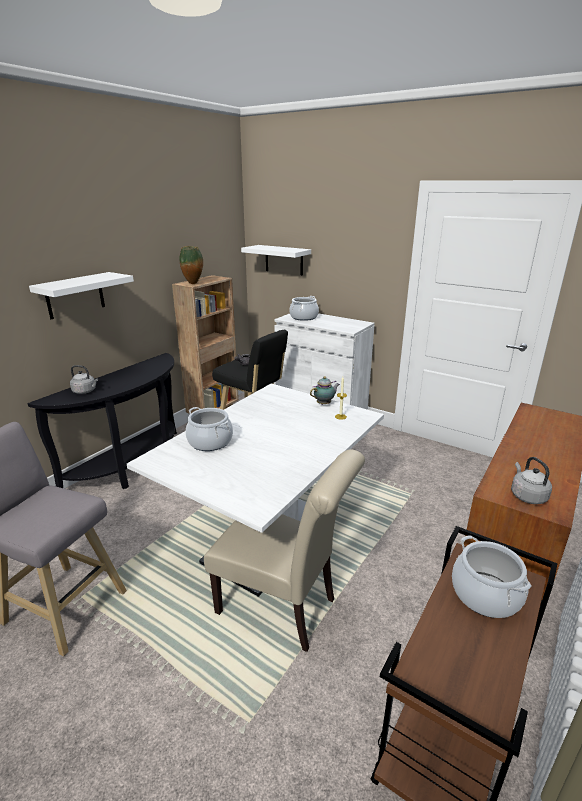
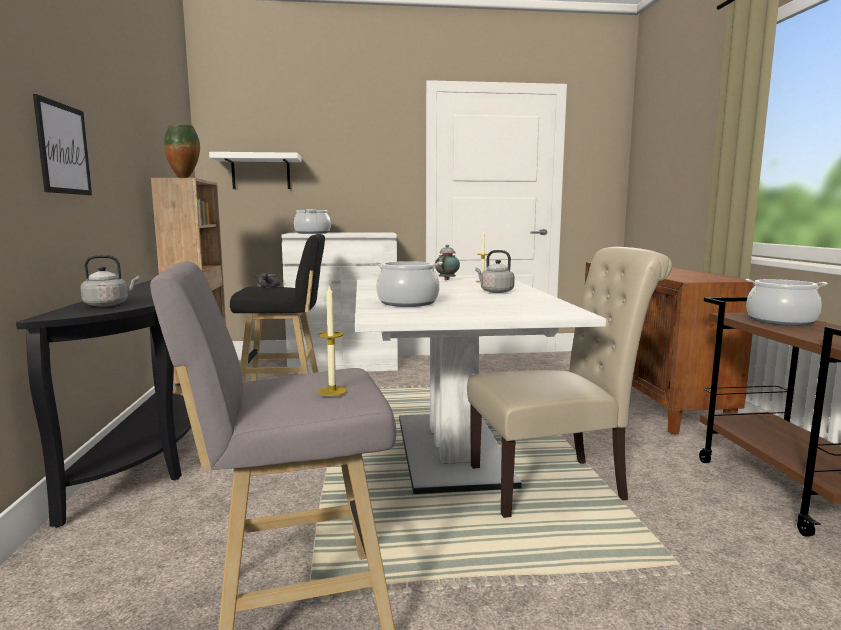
camera: 40 degrees left, 15 degrees down
(36, 522) = (332, 391): none -> candle
(75, 295) = (63, 149): white shelf -> picture
(527, 495) = (706, 278): grey kettle -> grey kettle (495, 291)

